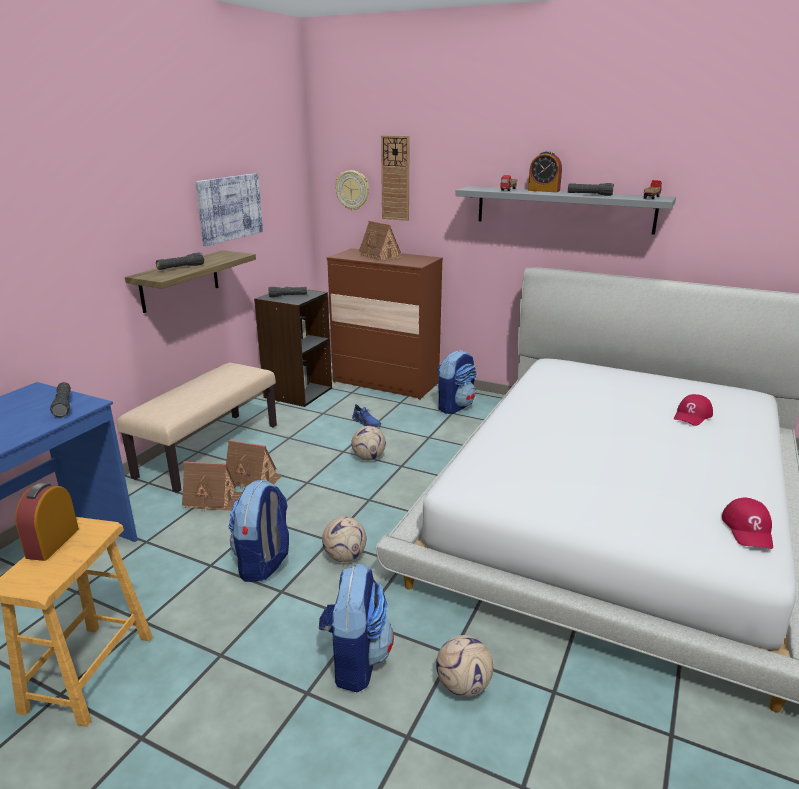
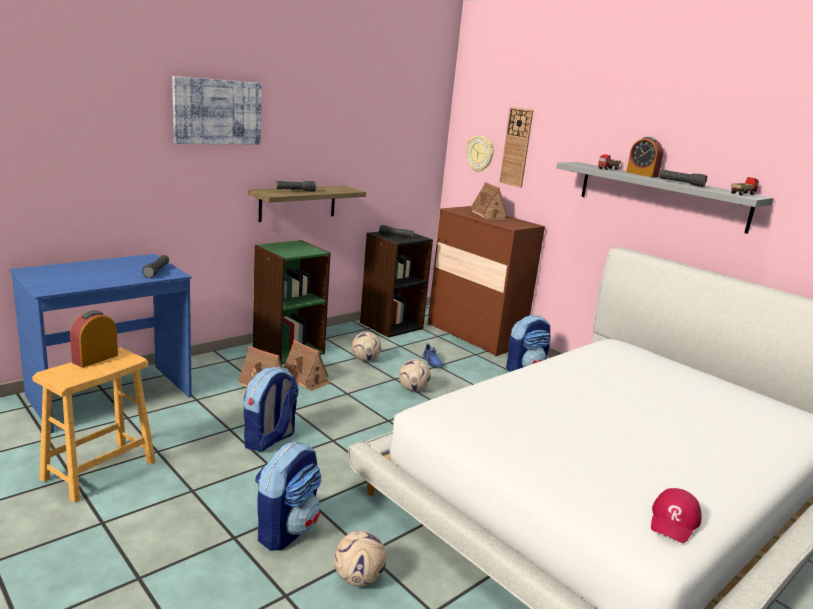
camera: 20 degrees right, 5 degrees down
(209, 450) = (288, 349): beige bench -> green bookcase
(229, 208) = (358, 151): picture -> picture (217, 112)
(344, 556) = (335, 455): football -> football (365, 359)
(692, 416) = (717, 419): red cap -> none

